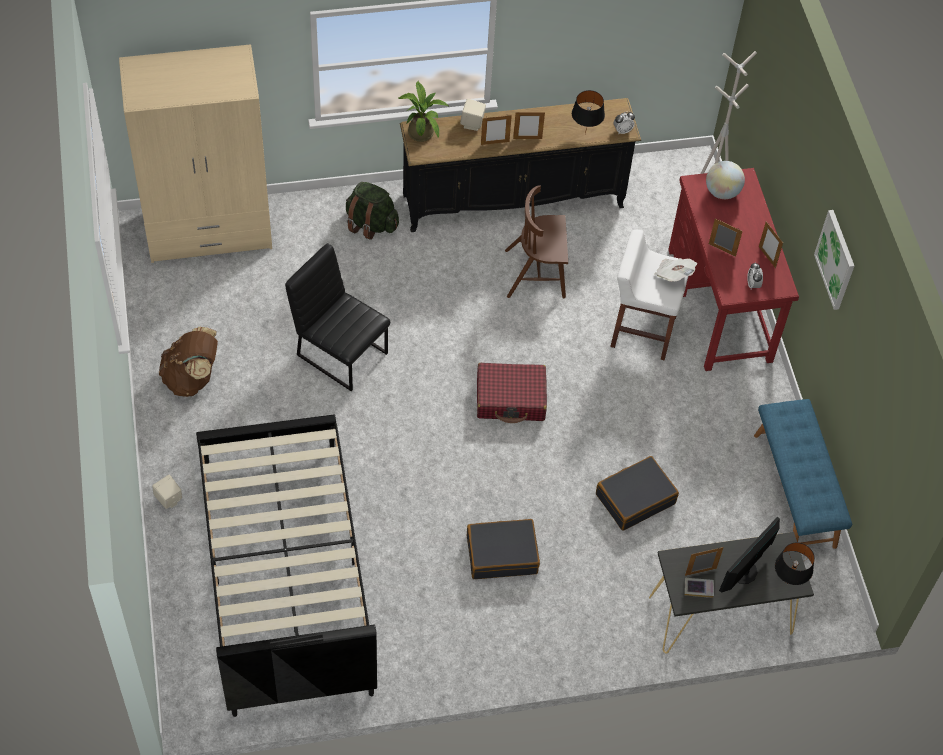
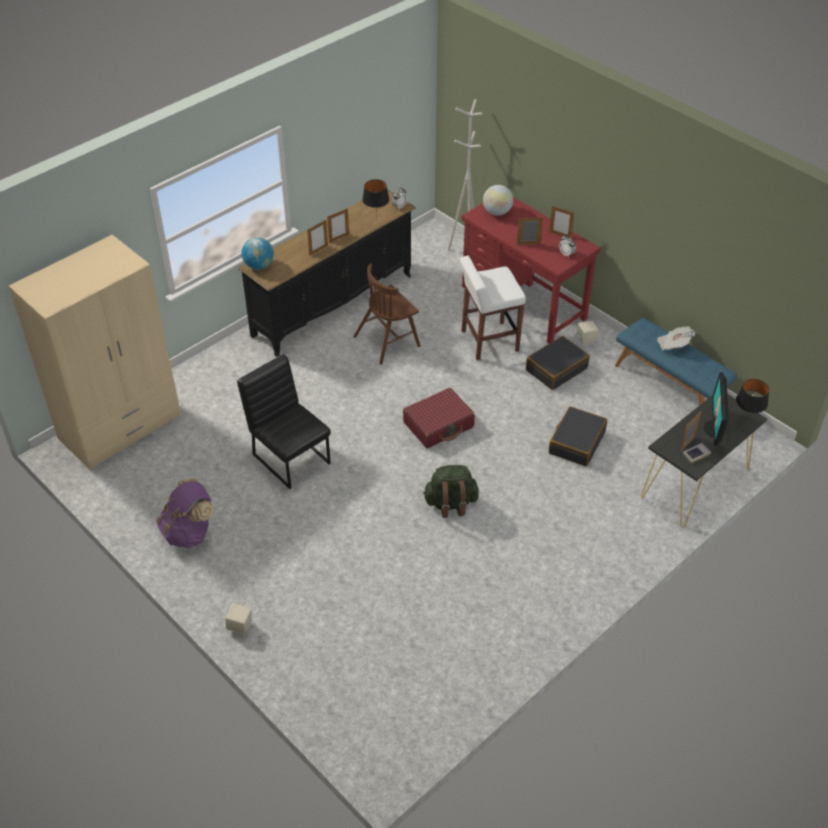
camera: 30 degrees left, 10 degrees down
(192, 378) = (189, 532): brown backpack -> purple backpack
(285, 574) = (376, 627): black bed -> none
(340, 352) = (290, 457): black chair -> black chair turned 45 degrees clockwise
(371, 224) = (242, 365): green backpack -> green backpack (451, 504)
(421, 131) = (259, 265): potted plant -> globe
(472, 124) = (292, 246): beige speaker -> beige speaker (586, 340)
(502, 554) = (520, 526): black suitcase -> black suitcase (556, 369)
(673, 275) = (504, 278): newspaper -> newspaper (673, 344)
(836, 259) = (634, 191): picture -> none

